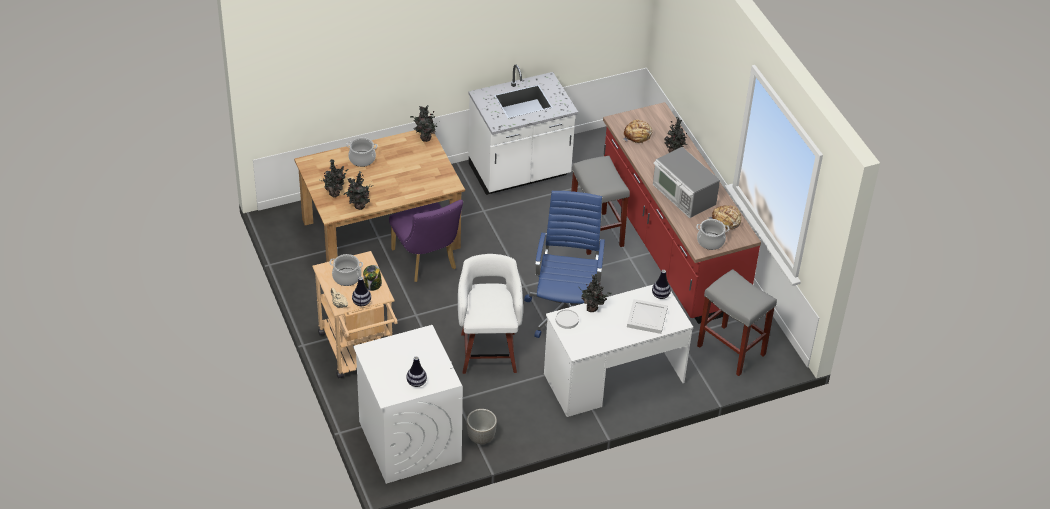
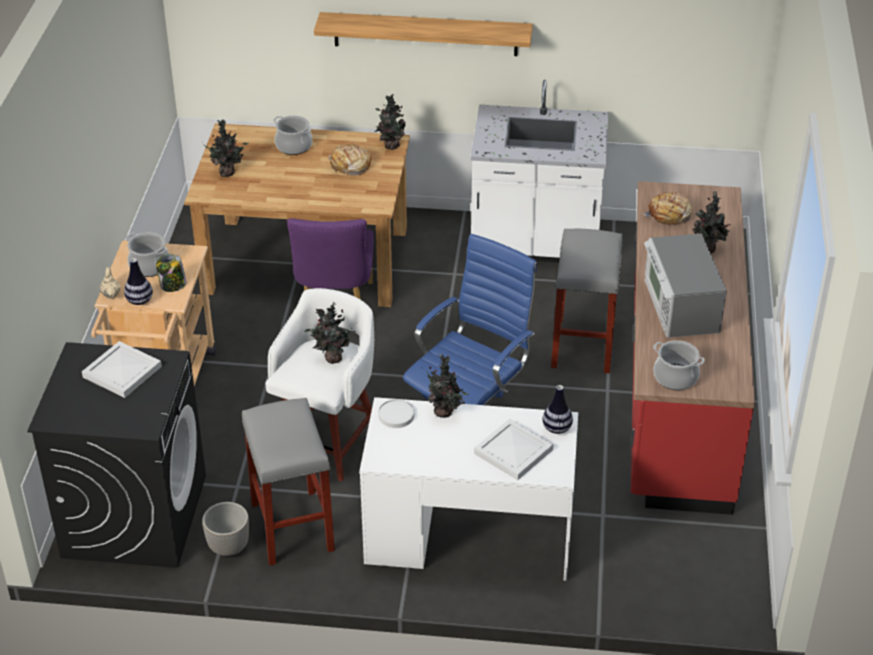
camera: 30 degrees right, 5 degrees down
(359, 207) = (243, 196): potted plant -> potted plant (332, 359)
(405, 351) = (123, 371): none -> white tray
(409, 441) = (134, 515): white washing machine -> black washing machine
(416, 382) = (102, 415): vase -> none
(430, 56) = (425, 34): none -> shelf
(725, 221) = (718, 358): bread -> bread (350, 166)
(730, 350) = (668, 560): grey stool -> grey stool (291, 526)

